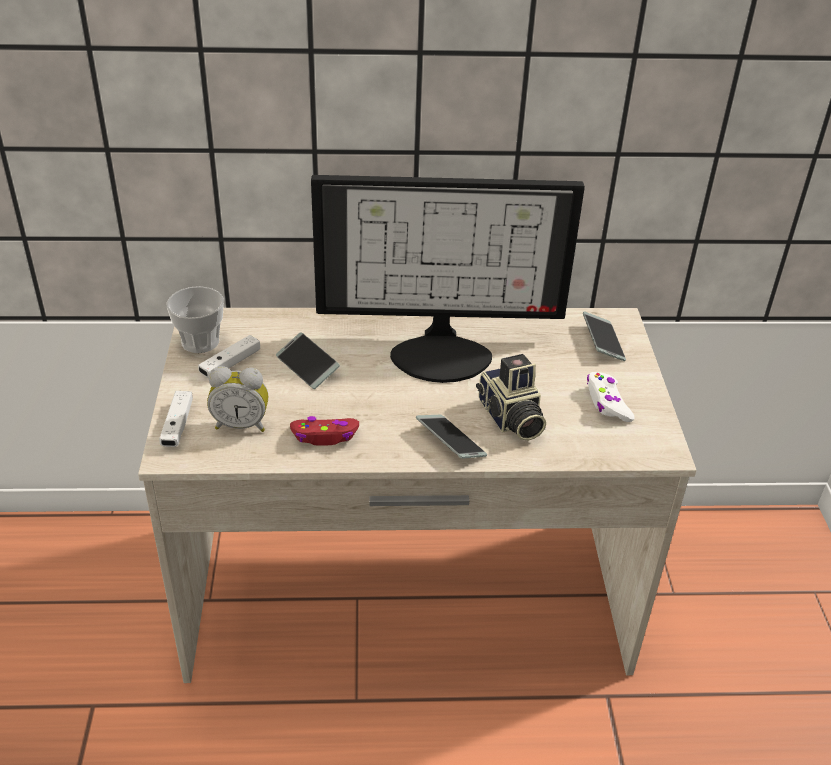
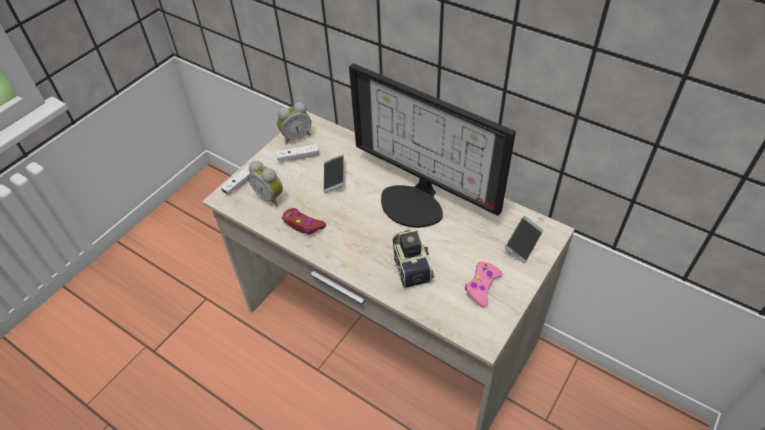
camera: 40 degrees right, 10 degrees up
(200, 342) = (296, 136): cup -> alarm clock
(450, 442) = (363, 263): phone -> none
(510, 419) = (411, 266): camera -> camera turned 150 degrees clockwise
(607, 403) = (482, 286): white game controller -> pink game controller

